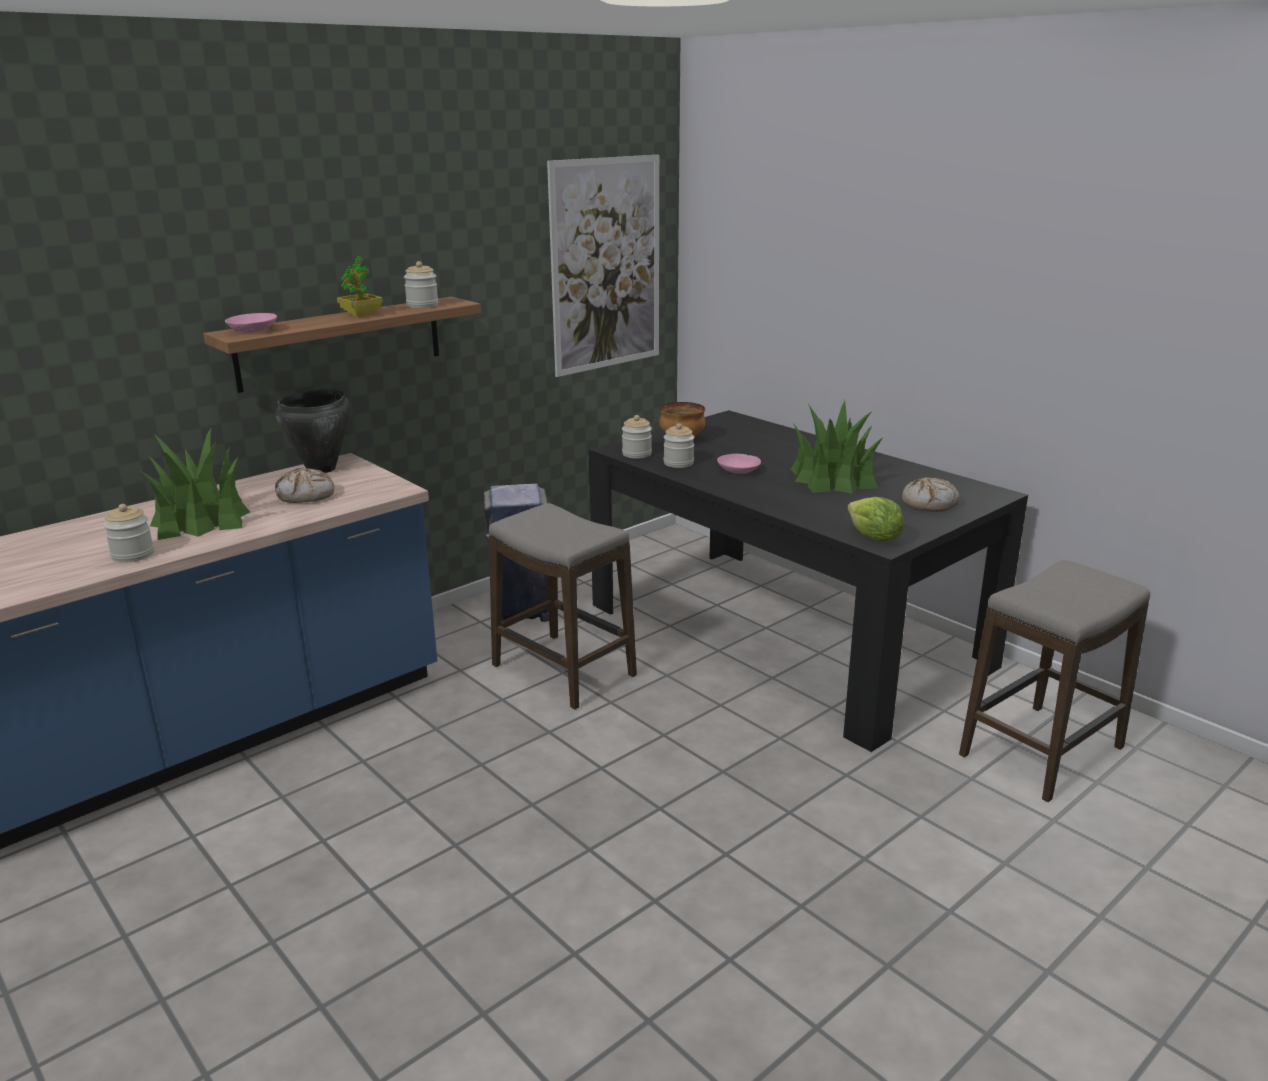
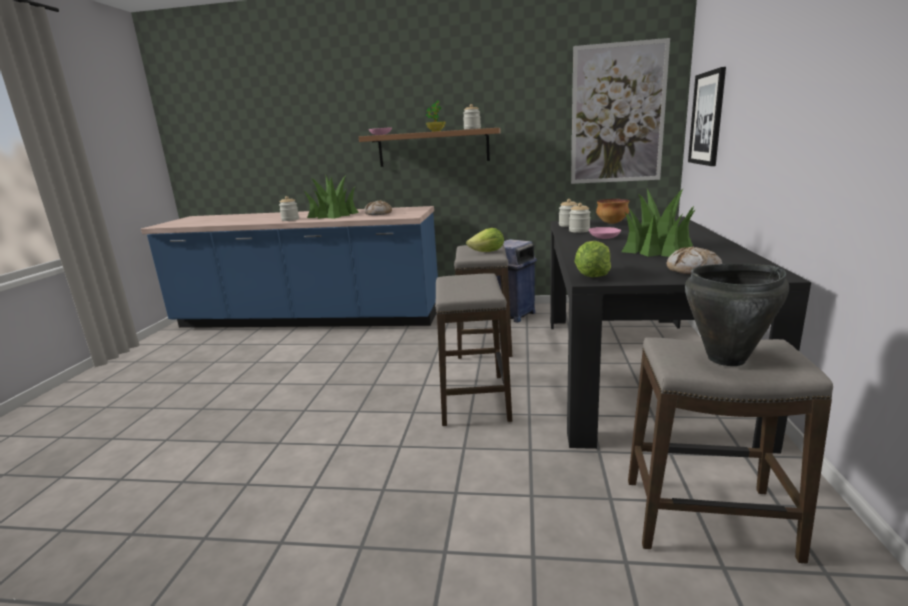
camera: 50 degrees right, 5 degrees down
(322, 469) = (408, 208): black cooking pot -> black cooking pot (727, 359)
(570, 525) = (487, 252): none -> lettuce
(696, 753) = (473, 399): none -> stool
(747, 280) = (707, 118): none -> picture

